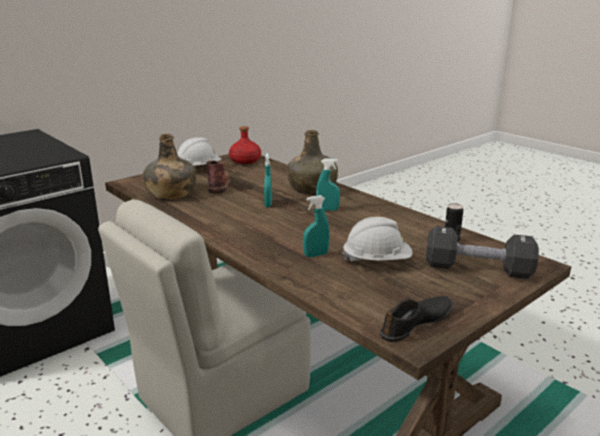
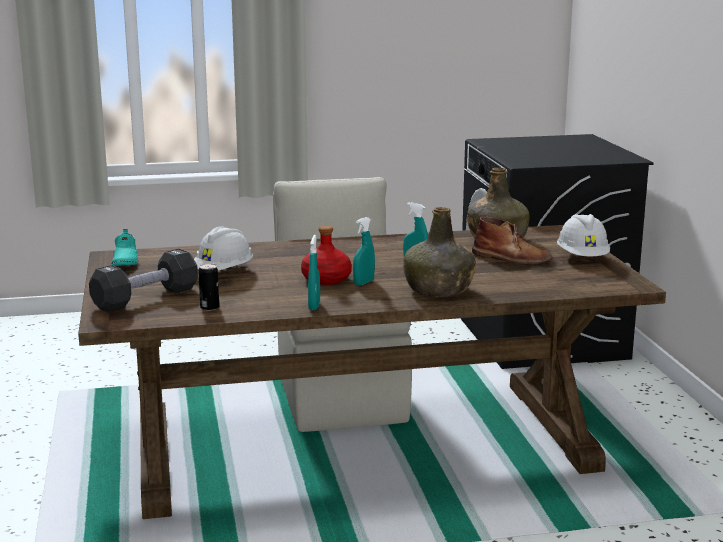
camera: 120 degrees right, 5 degrees down
(245, 161) = (600, 281): red bottle -> red bottle (326, 279)
(316, 255) = (270, 259): turquoise spray bottle -> turquoise spray bottle (314, 306)
(416, 324) = (124, 261): black shoe -> turquoise shoe

